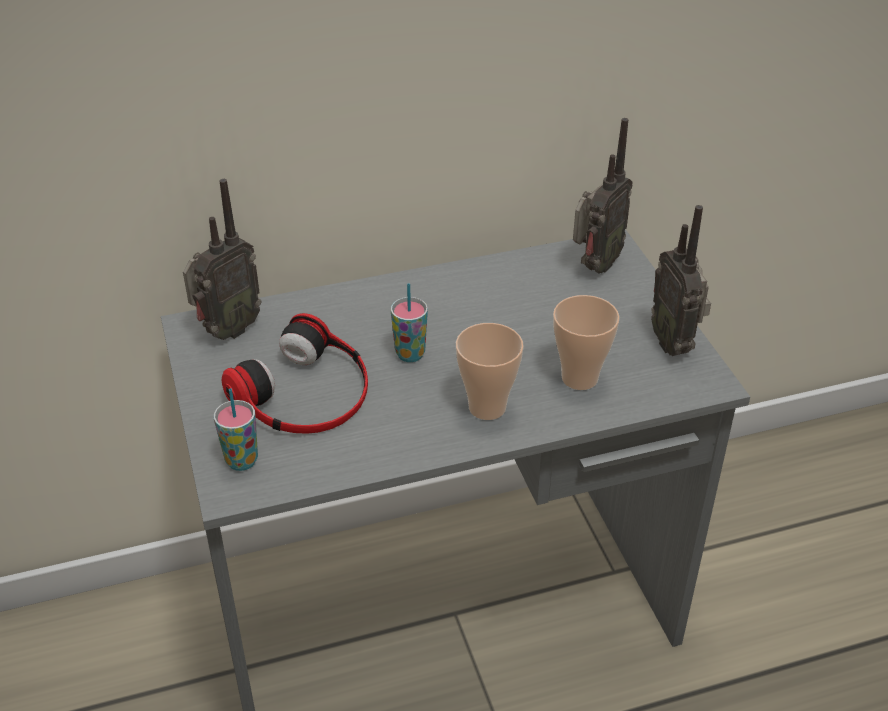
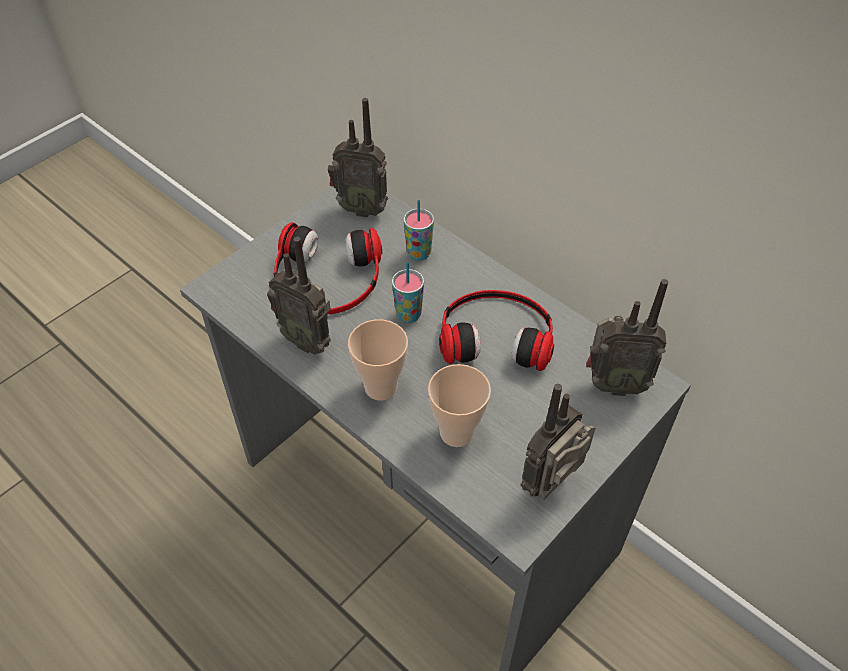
camera: 60 degrees right, 10 degrees up
(242, 461) = (242, 279): cup -> cup (418, 253)
(380, 438) = (307, 340): none -> radio
(483, 308) = (496, 334): none -> headphones

